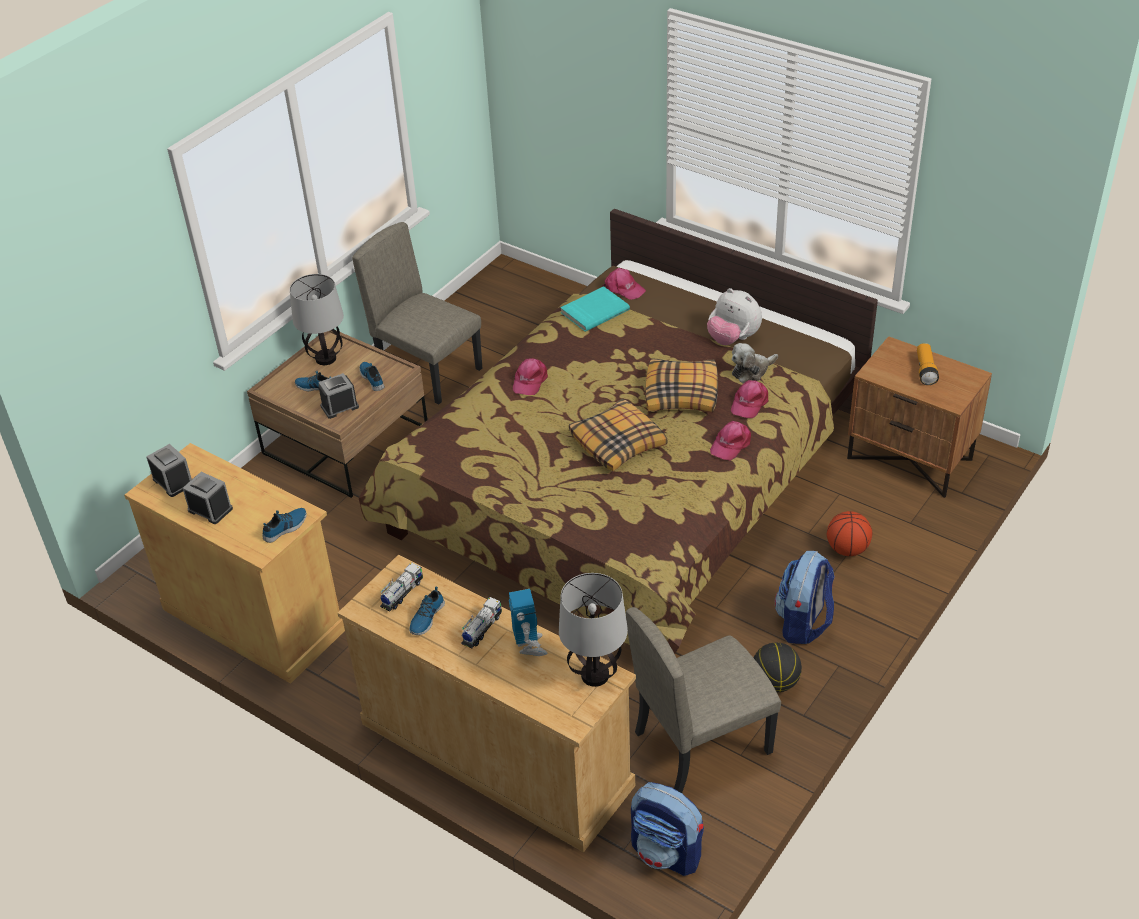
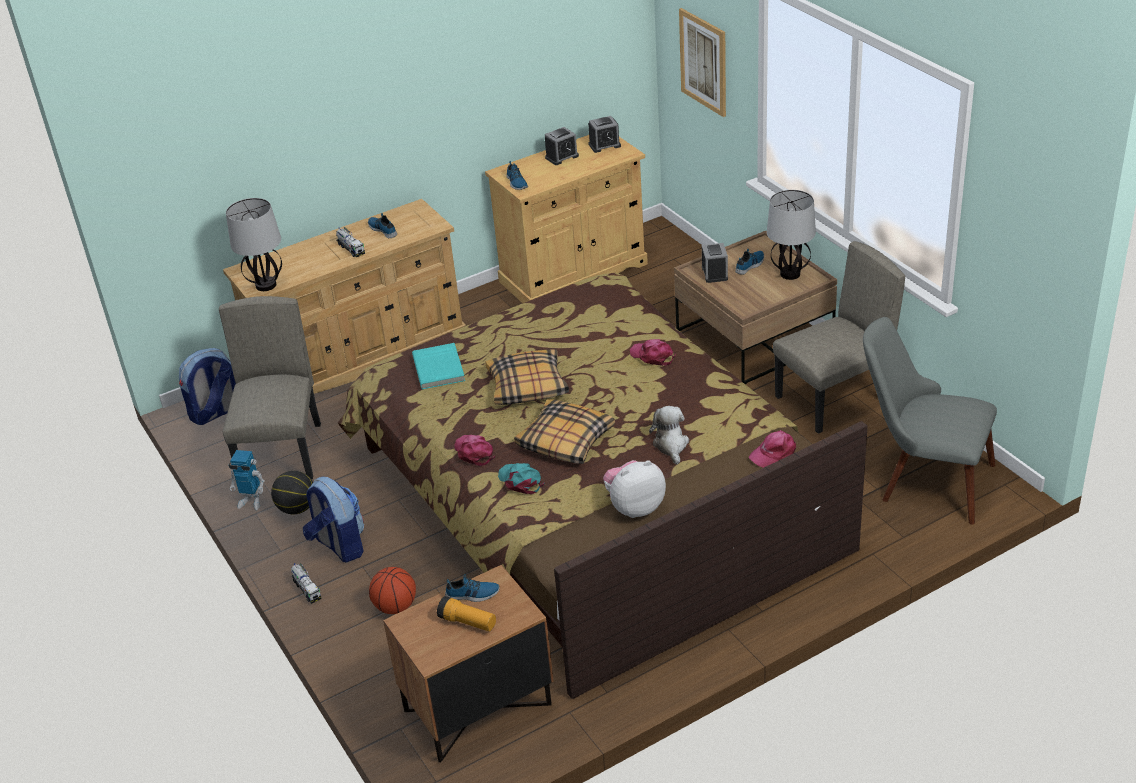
camera: 115 degrees right, 5 degrees down
(118, 326) = (703, 62): none -> picture
(372, 378) = (744, 294): shoe -> shoe (472, 594)
(402, 593) = (414, 223): toy truck -> toy truck (307, 589)
(515, 306) = (922, 479): none -> grey chair
(529, 646) = (316, 264): toy robot -> toy robot (251, 501)
(594, 311) = (739, 418): turquoise book -> turquoise book (440, 368)
(749, 403) = (520, 481): pink cap -> turquoise cap
(751, 371) = (567, 497): plush toy -> plush toy (671, 445)

